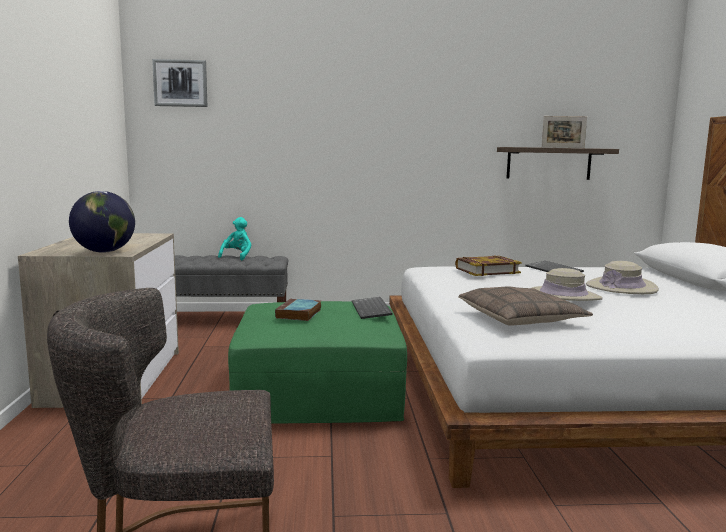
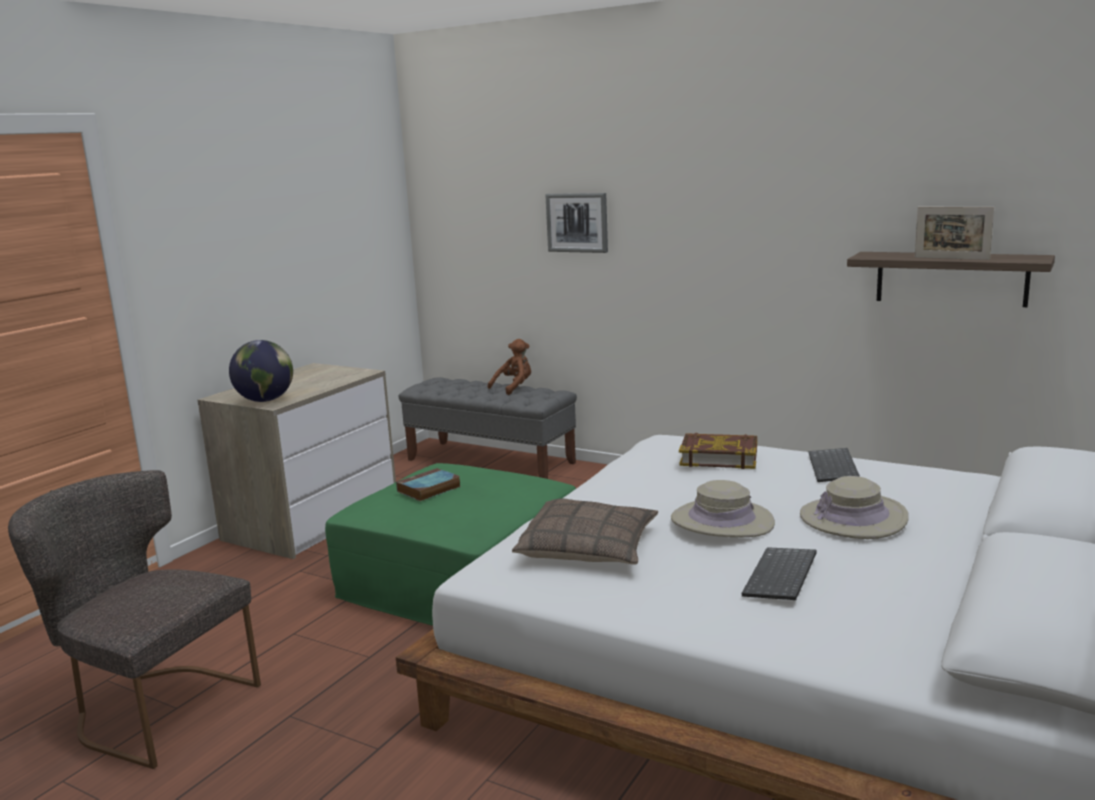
camera: 35 degrees right, 5 degrees up
(180, 83) = (458, 174): picture -> picture (577, 222)
(237, 257) = (514, 388): turquoise plush toy -> brown plush toy
(372, 310) = (517, 495): keyboard -> keyboard (782, 577)

